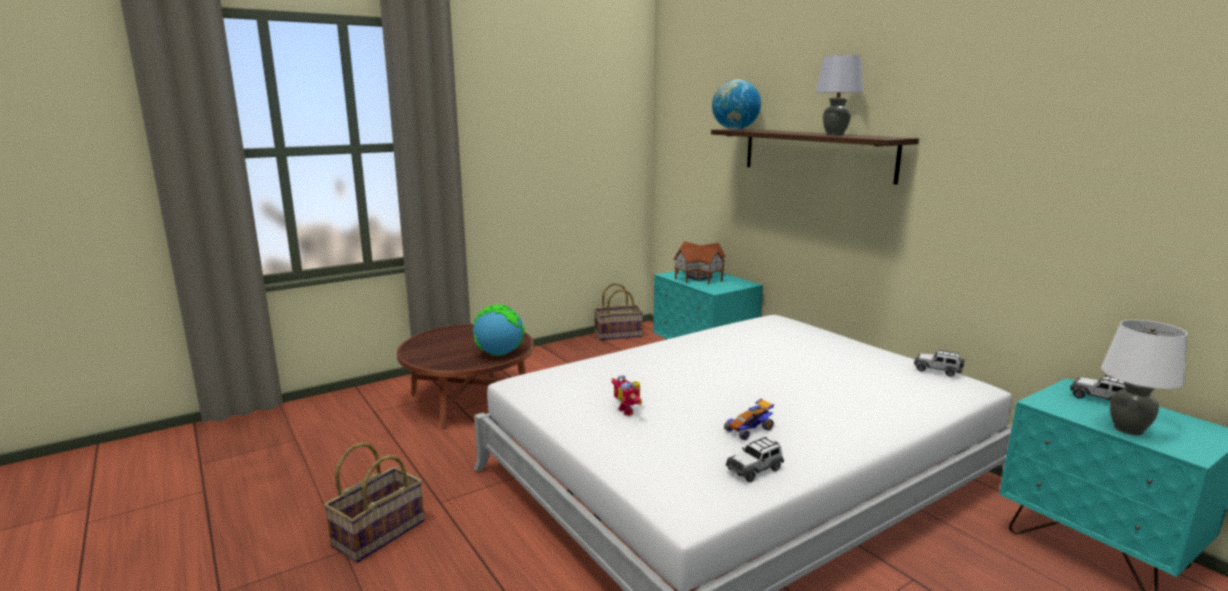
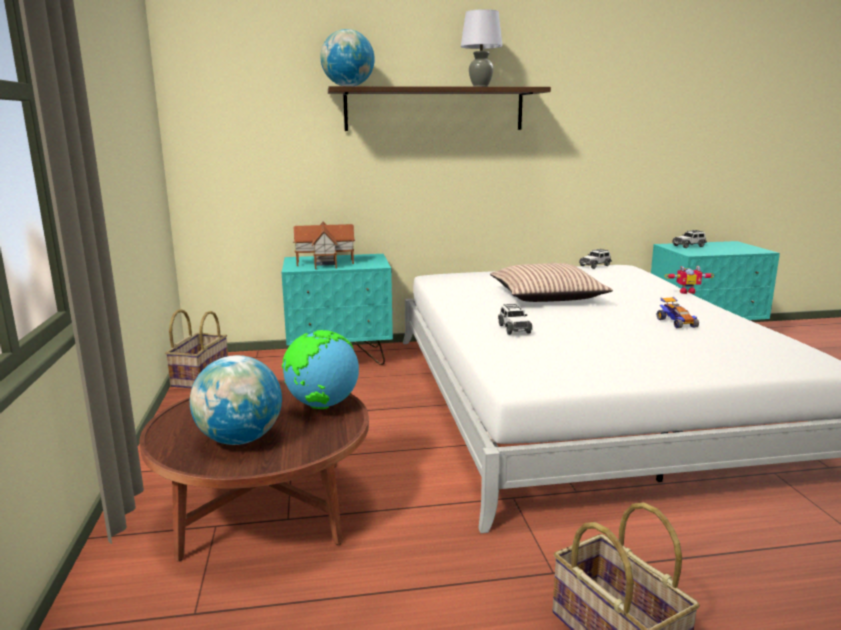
camera: 65 degrees left, 0 degrees up
(443, 347) = (240, 439): none -> globe
(629, 410) = (622, 349): toy robot -> toy robot (686, 292)
(755, 469) = (748, 333): toy car -> toy car (513, 329)
(763, 365) = (546, 296): none -> pillow
(1128, 430) = (732, 251): white table lamp -> none

